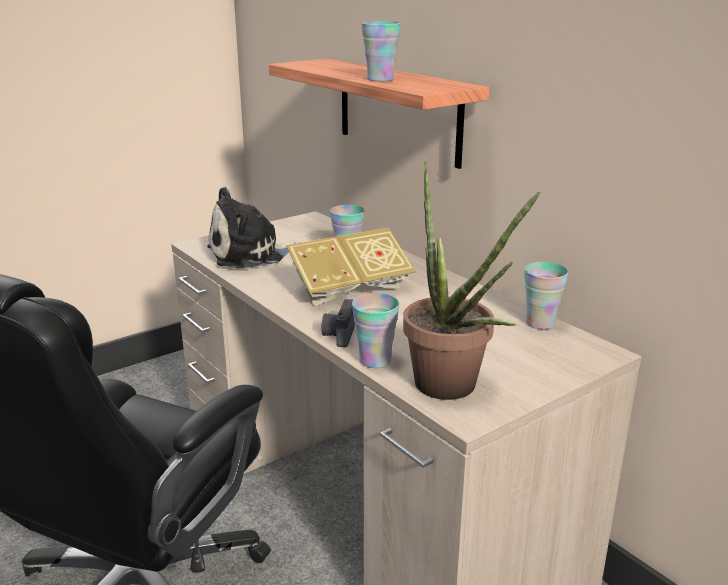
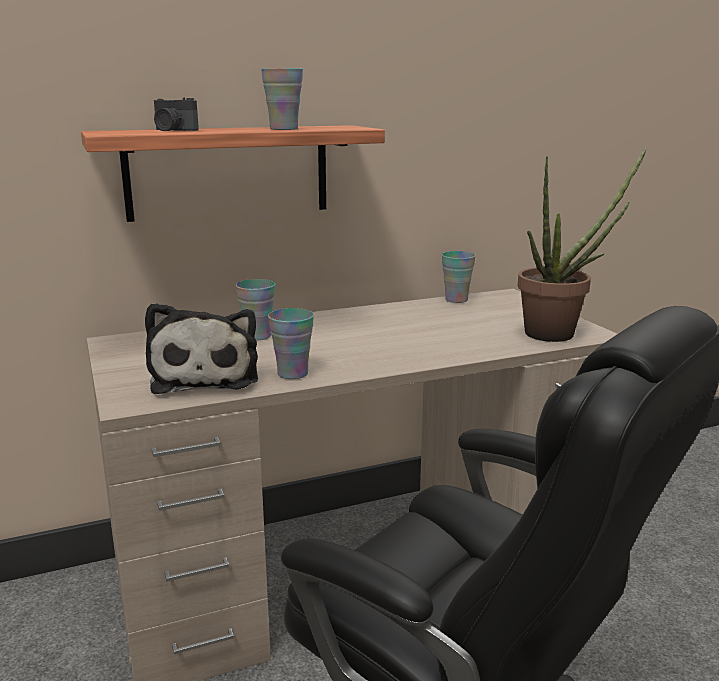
camera: 75 degrees left, 5 degrees down
(338, 335) = (454, 355): camera -> camera (172, 130)
(349, 289) = (352, 343): book -> none
(375, 360) = (507, 348): cup -> cup (292, 374)

